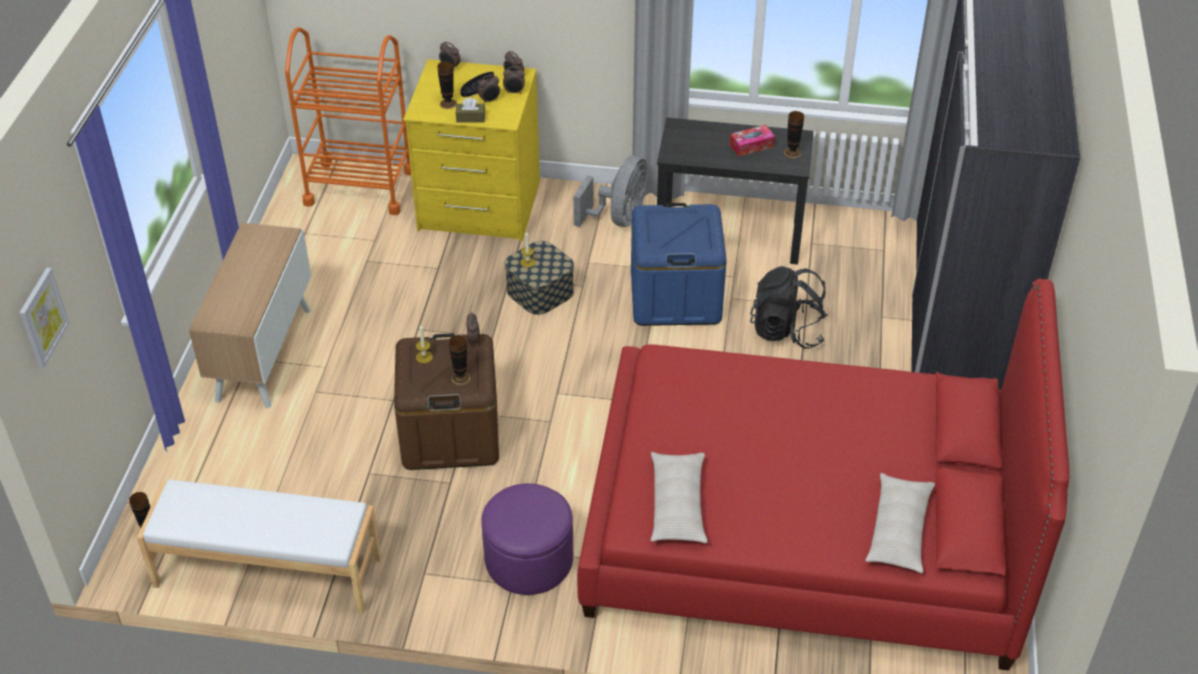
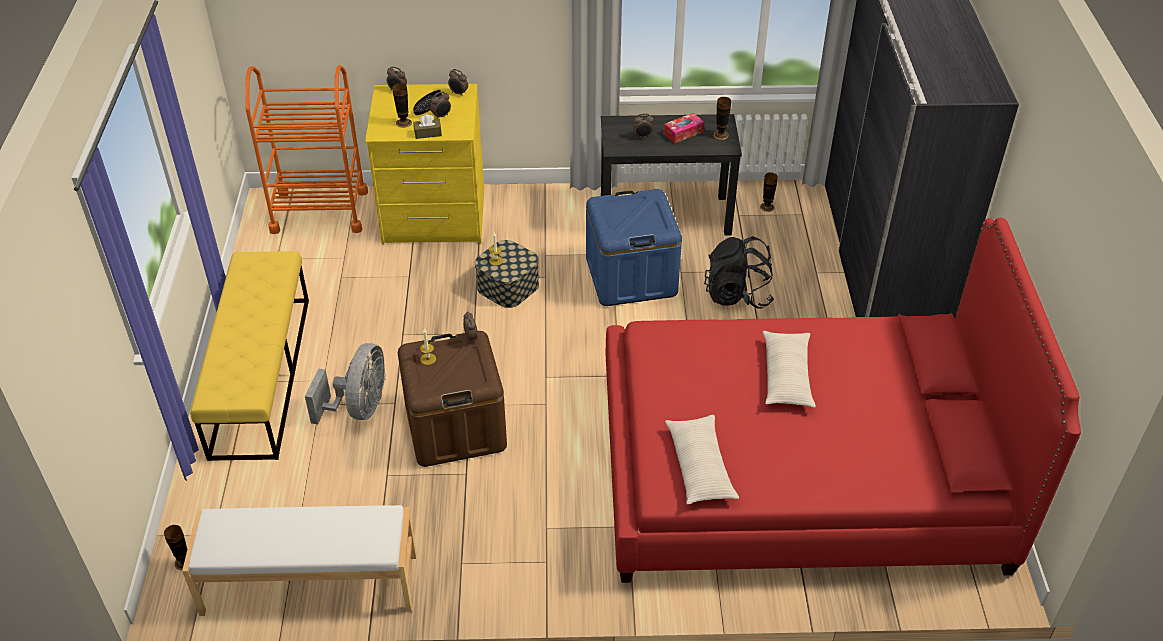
camera: 10 degrees left, 0 degrees up
(42, 317) = (67, 366): picture -> none
(263, 353) = (261, 375): cabinet -> yellow bench
(460, 378) = (467, 374): vase -> vase (767, 207)
(514, 92) = (462, 106): alarm clock -> alarm clock (642, 137)
(528, 560) = (556, 536): purple ottoman -> none
(618, 218) = (563, 213): grey fan -> grey fan (359, 408)
(899, 530) = (904, 462): beige pillow -> beige pillow (786, 376)

